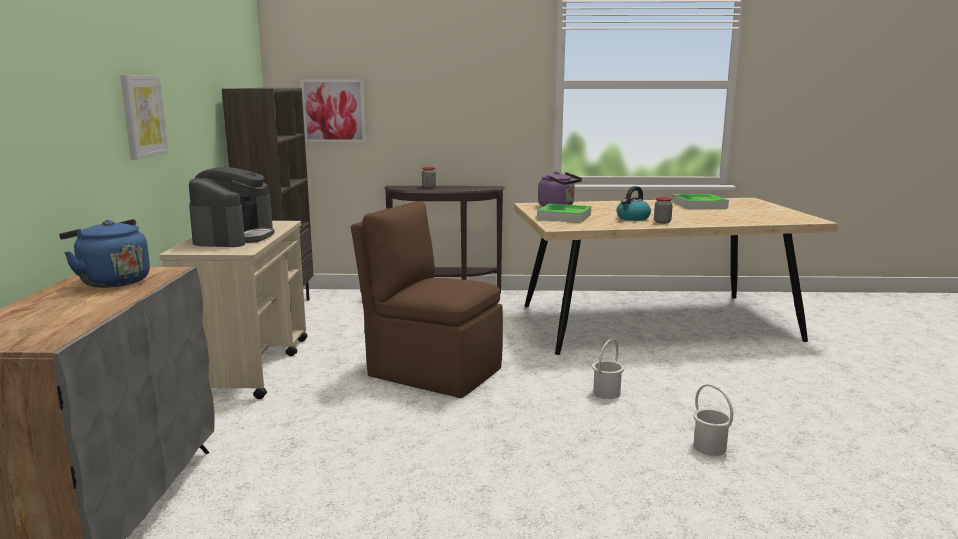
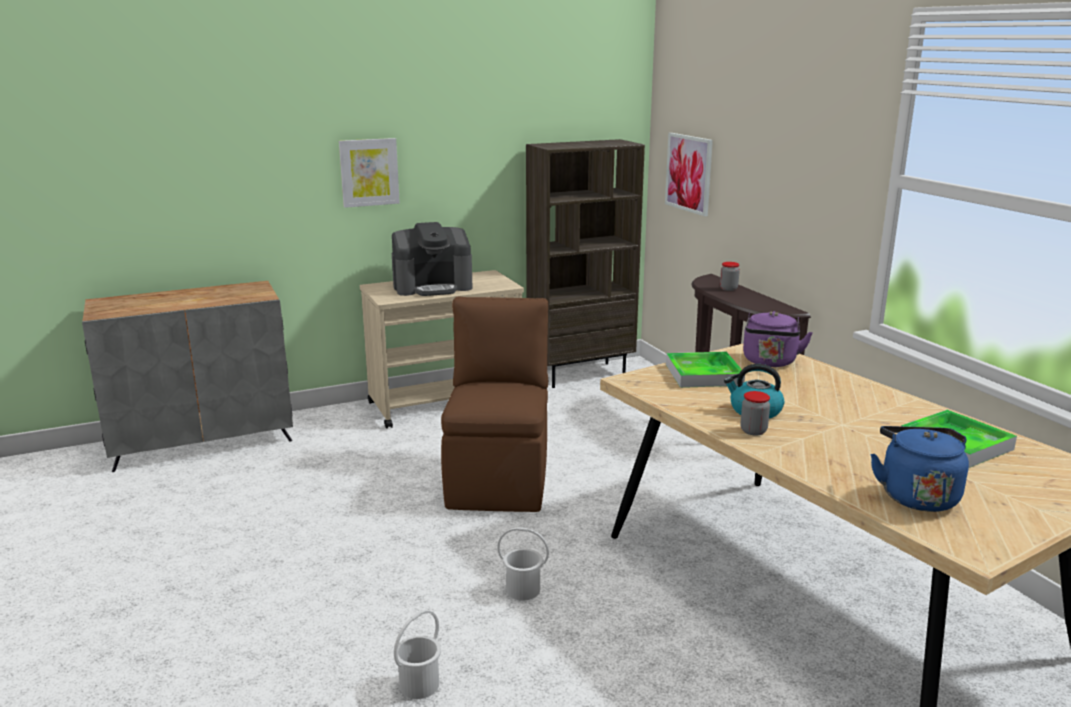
camera: 65 degrees right, 5 degrees up
(112, 281) = (228, 293): blue kettle -> blue kettle (916, 495)

